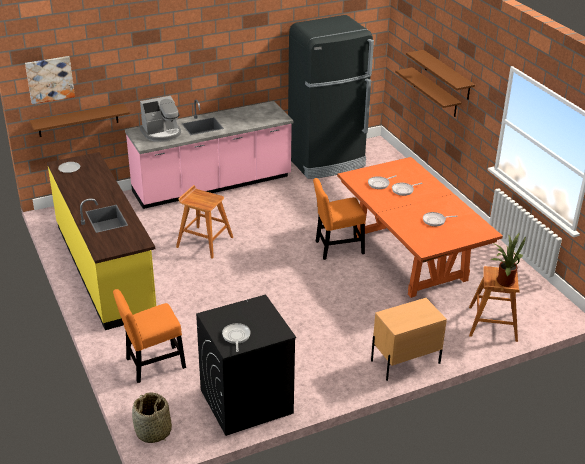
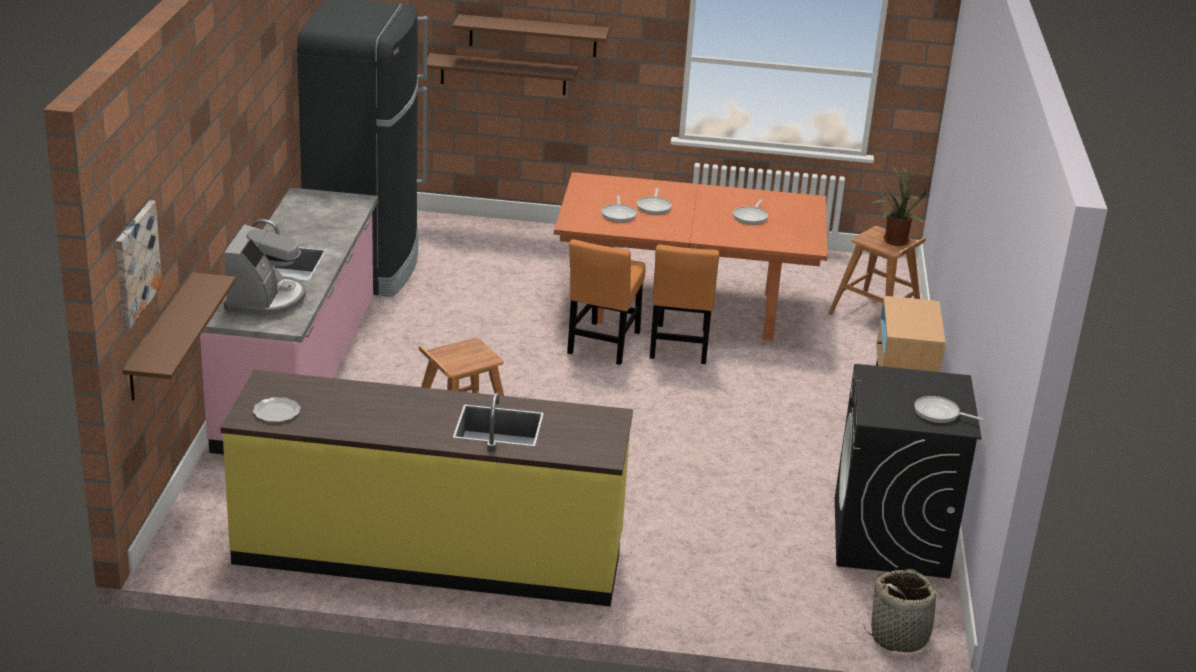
camera: 60 degrees left, 5 degrees down
(152, 364) = (741, 588): orange chair -> orange chair (679, 346)

